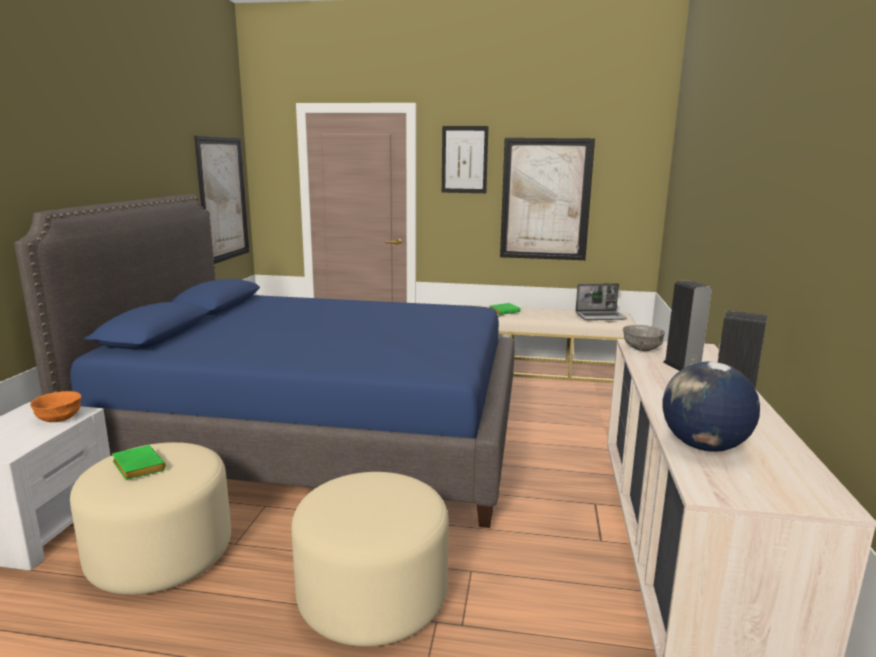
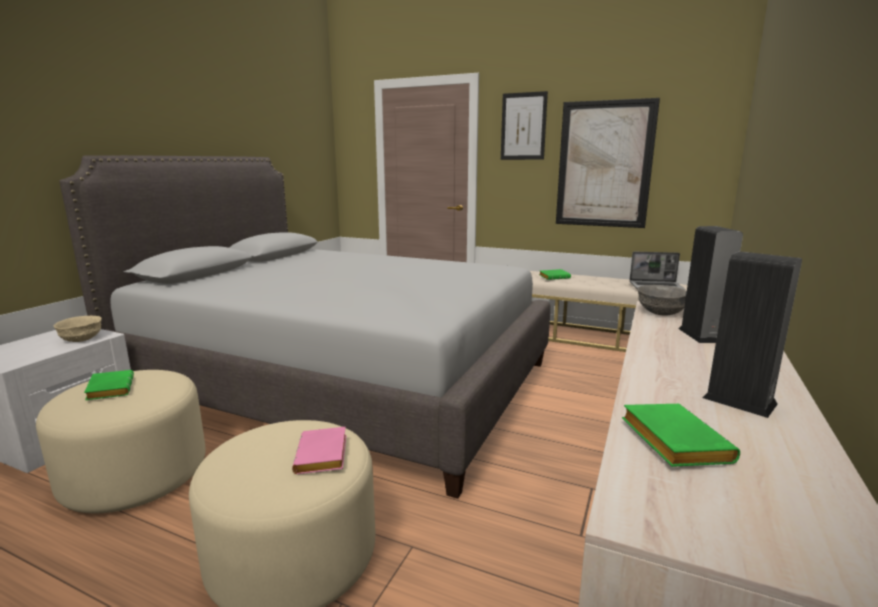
camera: 15 degrees right, 0 degrees up
(60, 418) = (82, 339): orange bowl -> beige bowl
(223, 199) = (306, 166): picture -> none
(319, 435) = (343, 380): blue bed -> grey bed
(407, 499) = (323, 457): none -> pink book
(703, 446) = (670, 441): globe -> green book

